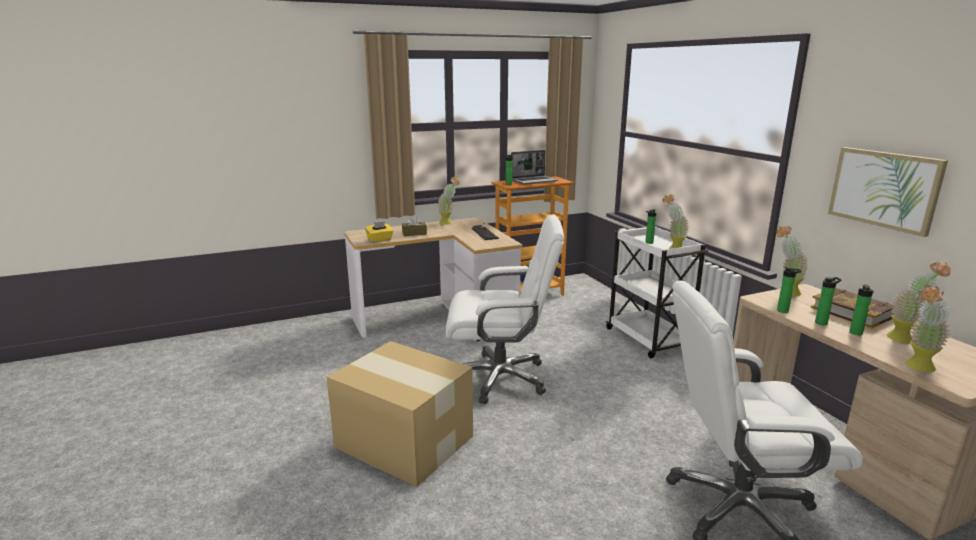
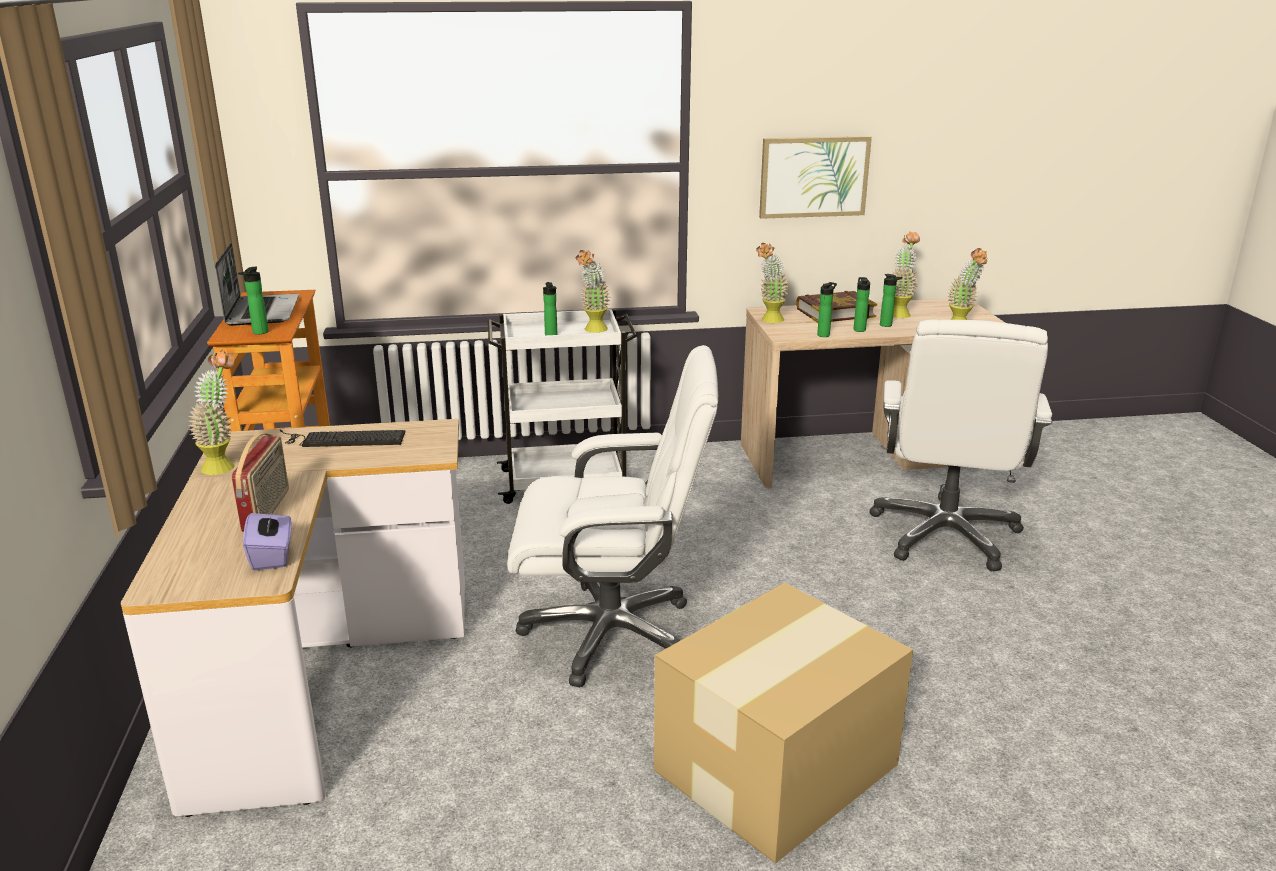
camera: 75 degrees left, 5 degrees up
(380, 240) = (272, 556): yellow tissue box -> purple tissue box
(414, 233) = (267, 510): brown tissue box -> radio
(501, 378) = (612, 633): white office chair -> white office chair turned 75 degrees clockwise

